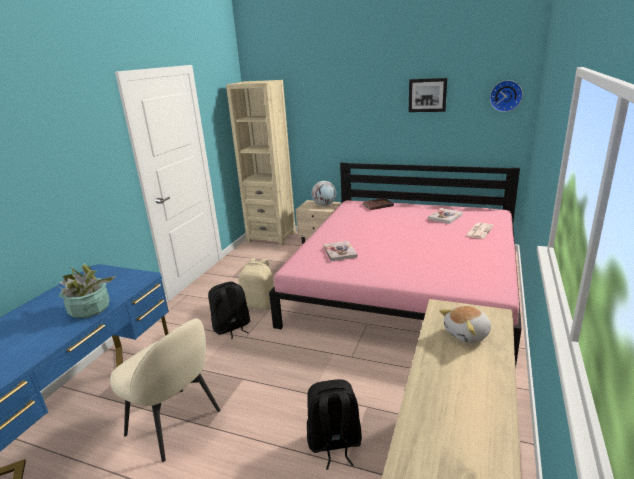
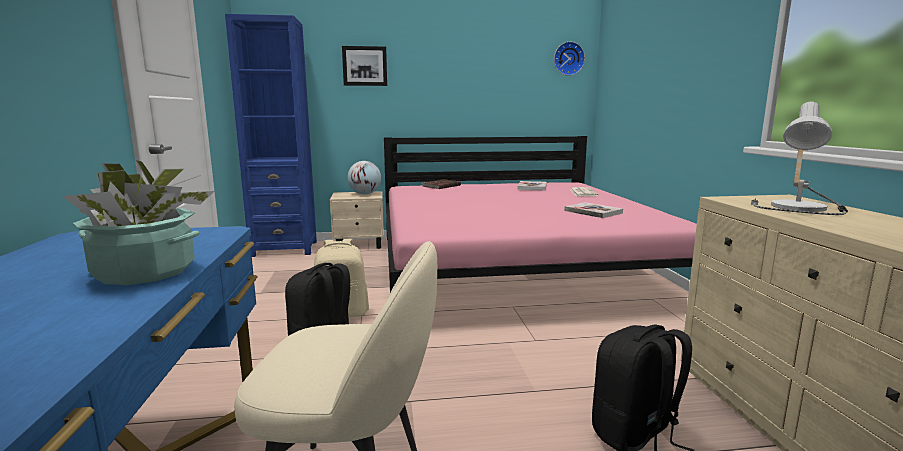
camera: 30 degrees left, 10 degrees down
(271, 237) = (284, 249): beige bookcase -> blue bookcase
(340, 252) = (459, 216): book -> book (593, 212)
(427, 95) = (488, 54): picture -> picture (364, 66)
(467, 334) = (804, 208): plush toy -> table lamp

